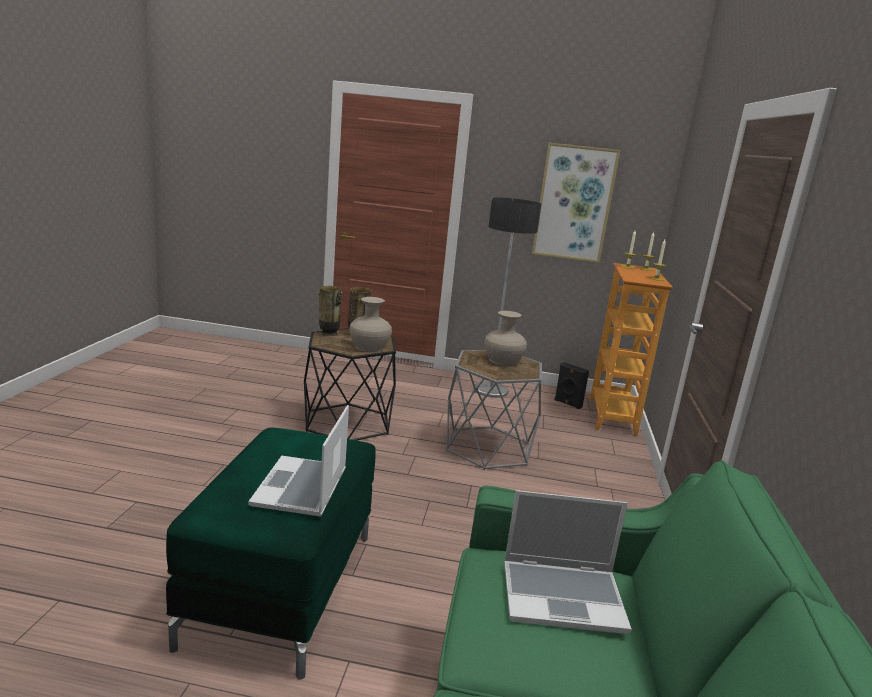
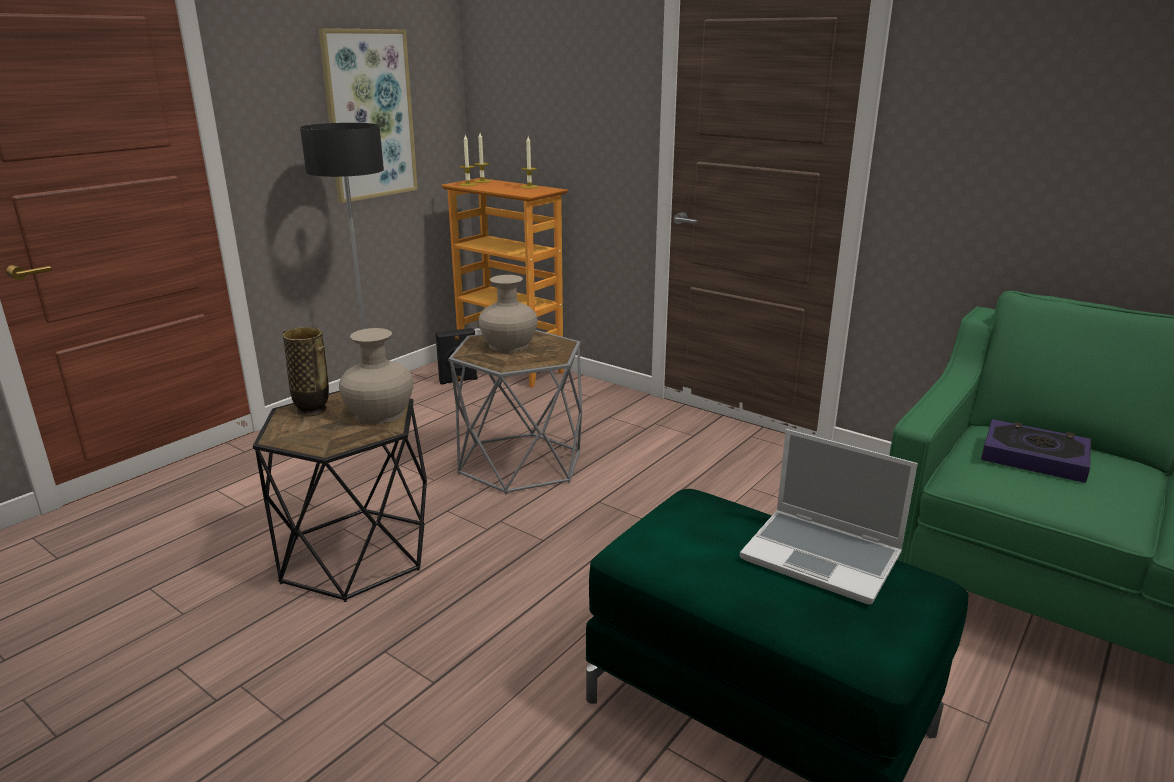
camera: 60 degrees left, 5 degrees up
(329, 334) = (283, 432): vase -> none
(564, 597) = (1034, 457): laptop -> book

